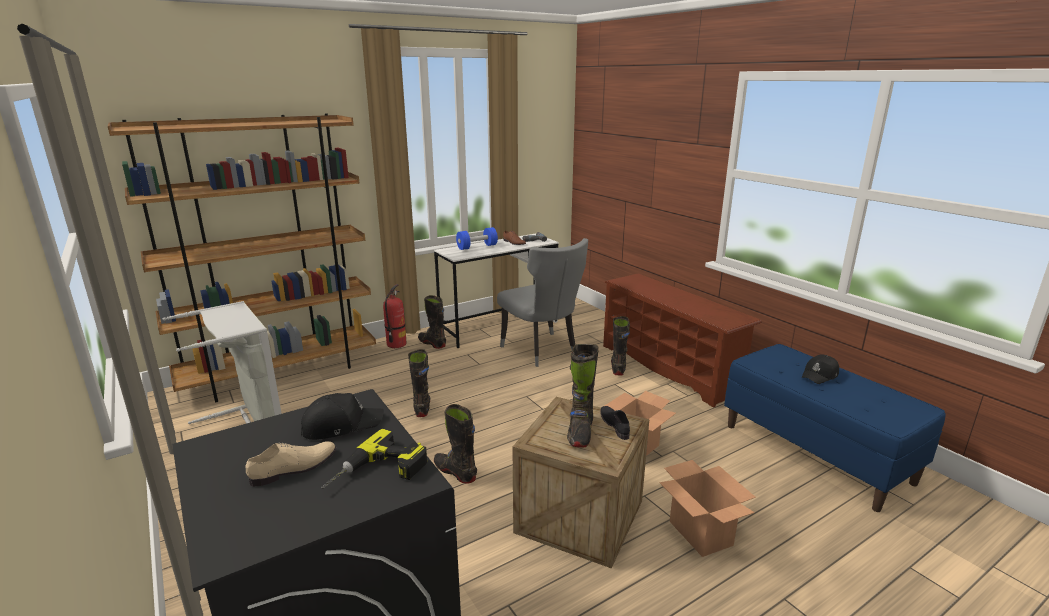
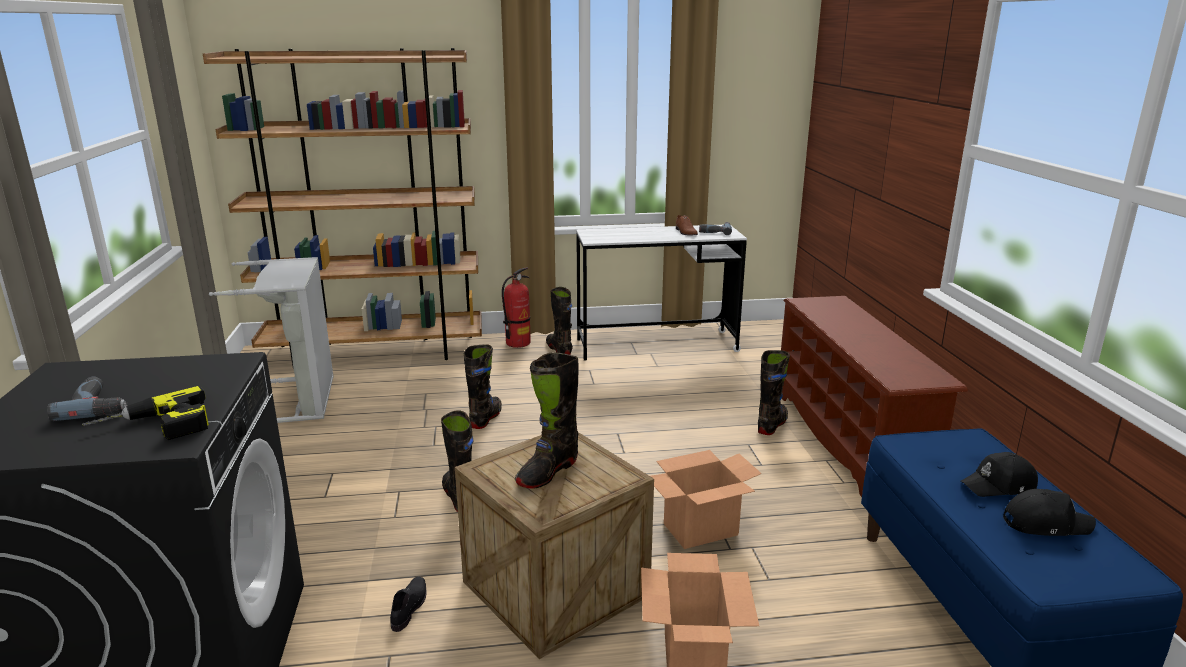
camera: 25 degrees right, 0 degrees up
(295, 468) = (99, 405): beige shoe -> power drill
(341, 425) = (188, 378): black cap -> black cap (1045, 523)
(477, 247) = (631, 232): blue dumbbell -> none
(542, 351) = (686, 384): grey chair -> none
(615, 424) = (602, 474): black shoe -> black shoe (410, 606)

